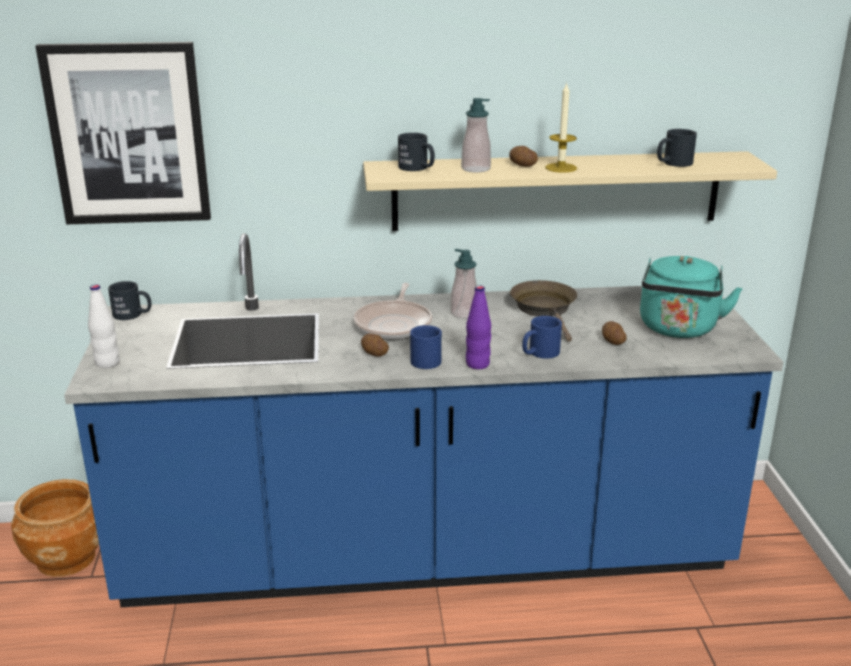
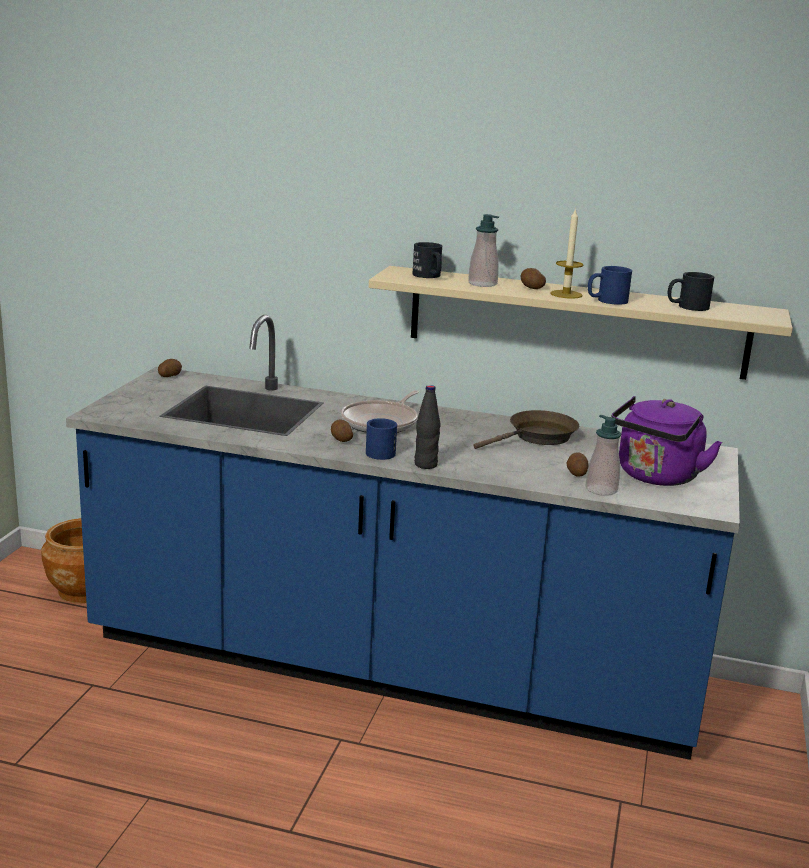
camera: 20 degrees right, 5 degrees down
(107, 363) = (117, 404): white bottle -> none
(128, 134) = (190, 214): picture -> none
(133, 314) = (169, 375): black mug -> potato
(464, 313) = (455, 426): soap dispenser -> soap dispenser (601, 490)
(477, 364) = (425, 465): purple bottle -> black bottle
(539, 353) = (493, 468): blue mug -> blue mug (606, 301)
(545, 309) = (538, 437): brown frying pan -> brown frying pan turned 45 degrees clockwise
(678, 329) = (656, 477): turquoise kettle -> purple kettle

